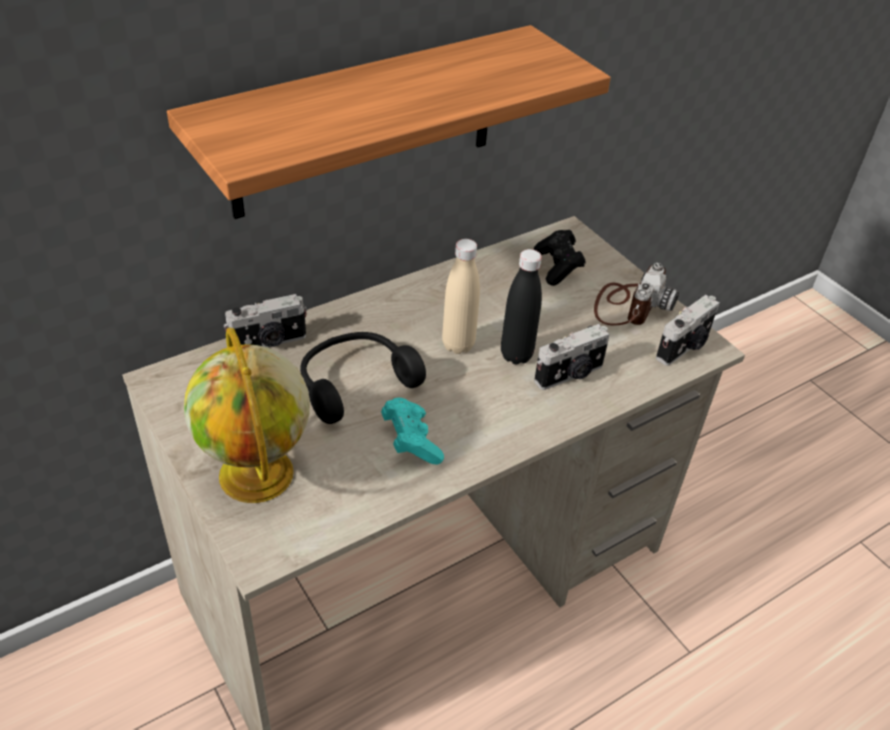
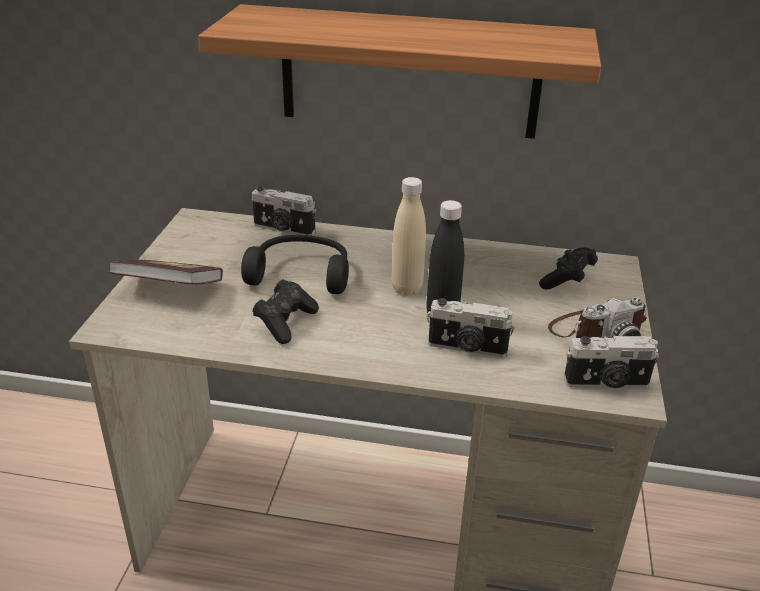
camera: 45 degrees right, 10 degrees down
(257, 475) = (169, 289): globe -> book
(411, 441) = (285, 322): turquoise game controller -> black game controller

